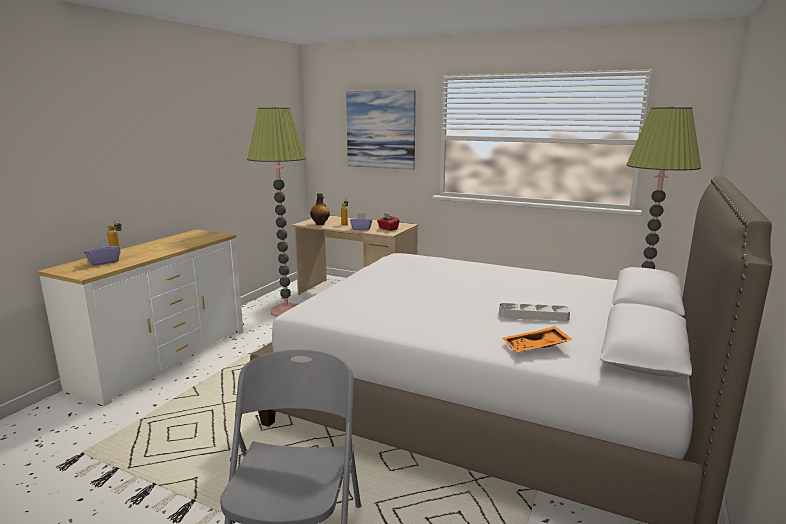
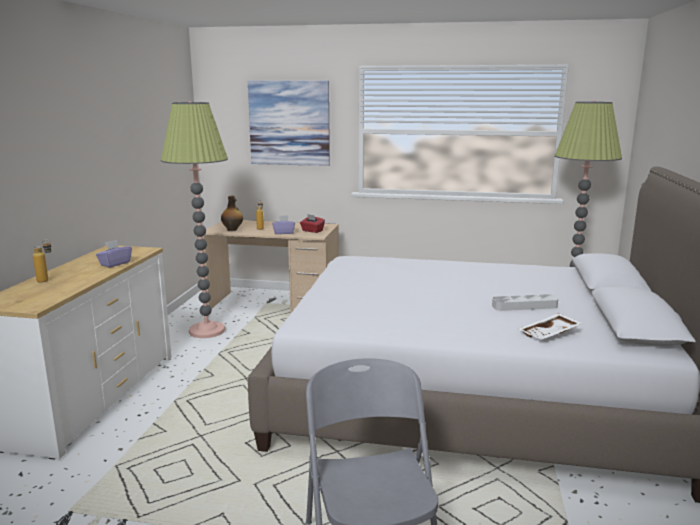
camera: 15 degrees left, 0 degrees up
(103, 262) = (39, 291): purple tissue box -> purple tissue box (115, 264)
(536, 347) = (550, 334): orange tray -> white tray

